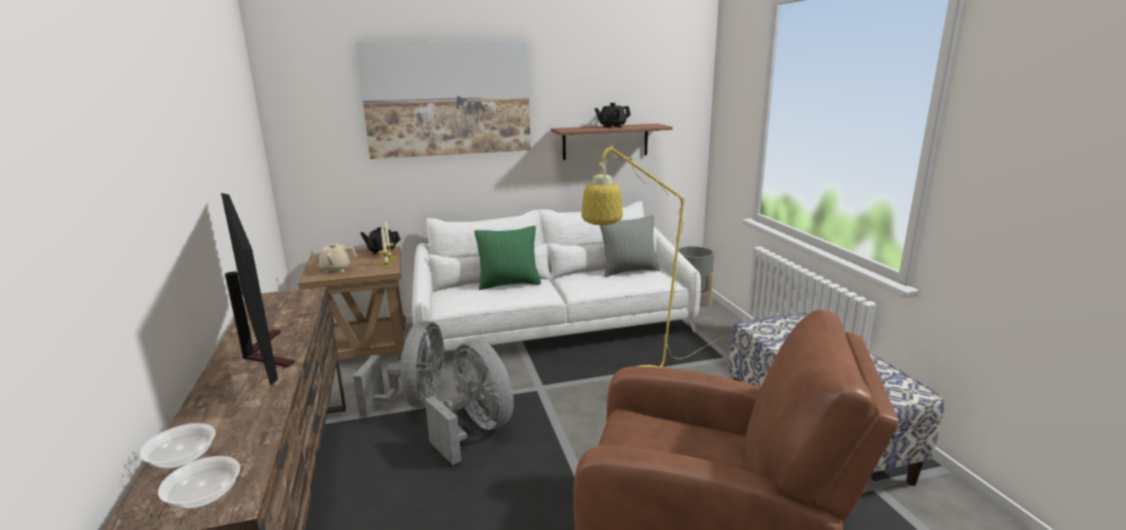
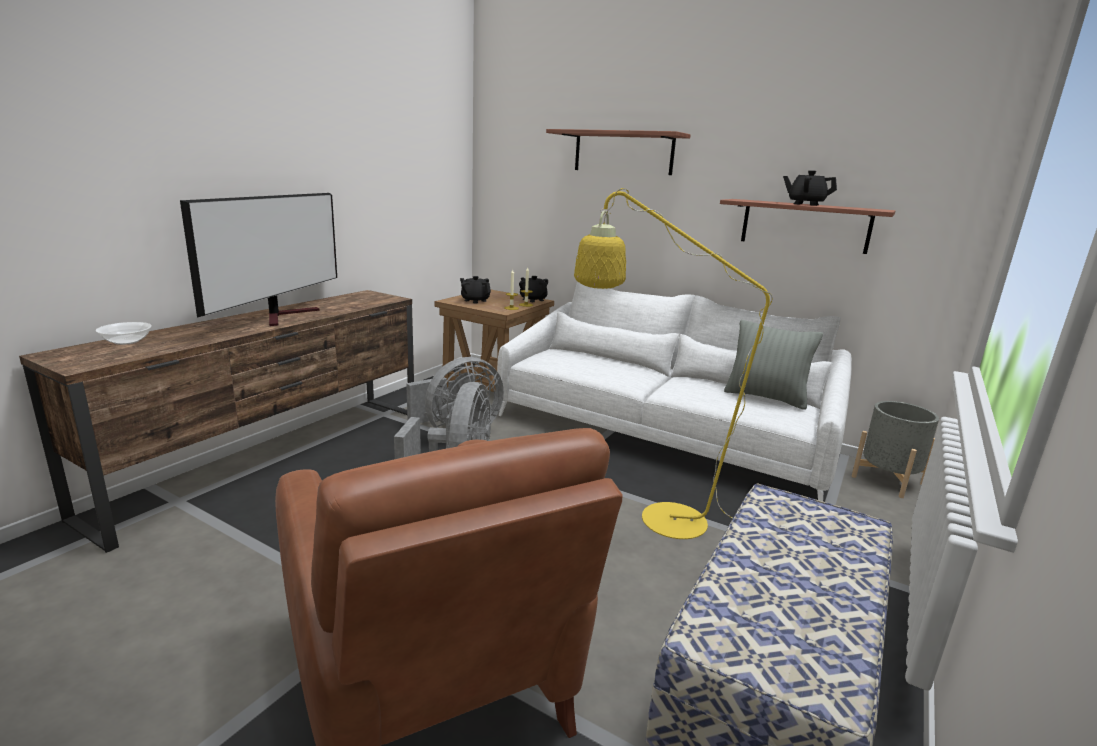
camera: 45 degrees right, 0 degrees up
(205, 496) = (85, 358): bowl -> none
(336, 269) = (475, 300): beige teapot -> black teapot
(448, 98) = (623, 152): picture -> shelf
(509, 284) = (616, 364): green pillow -> none

